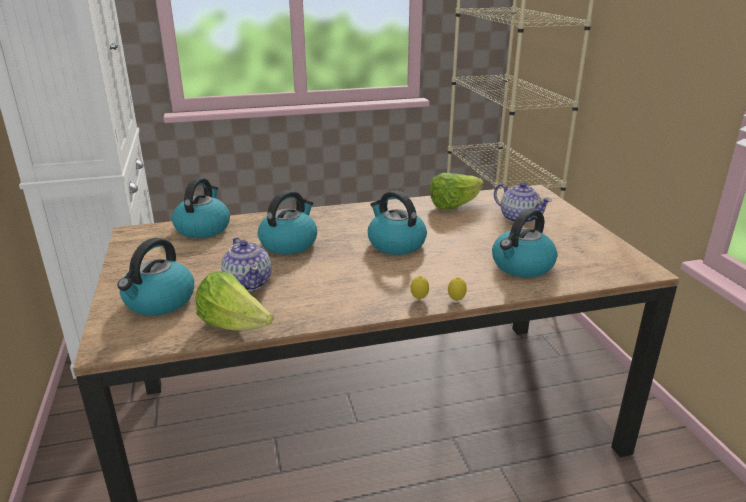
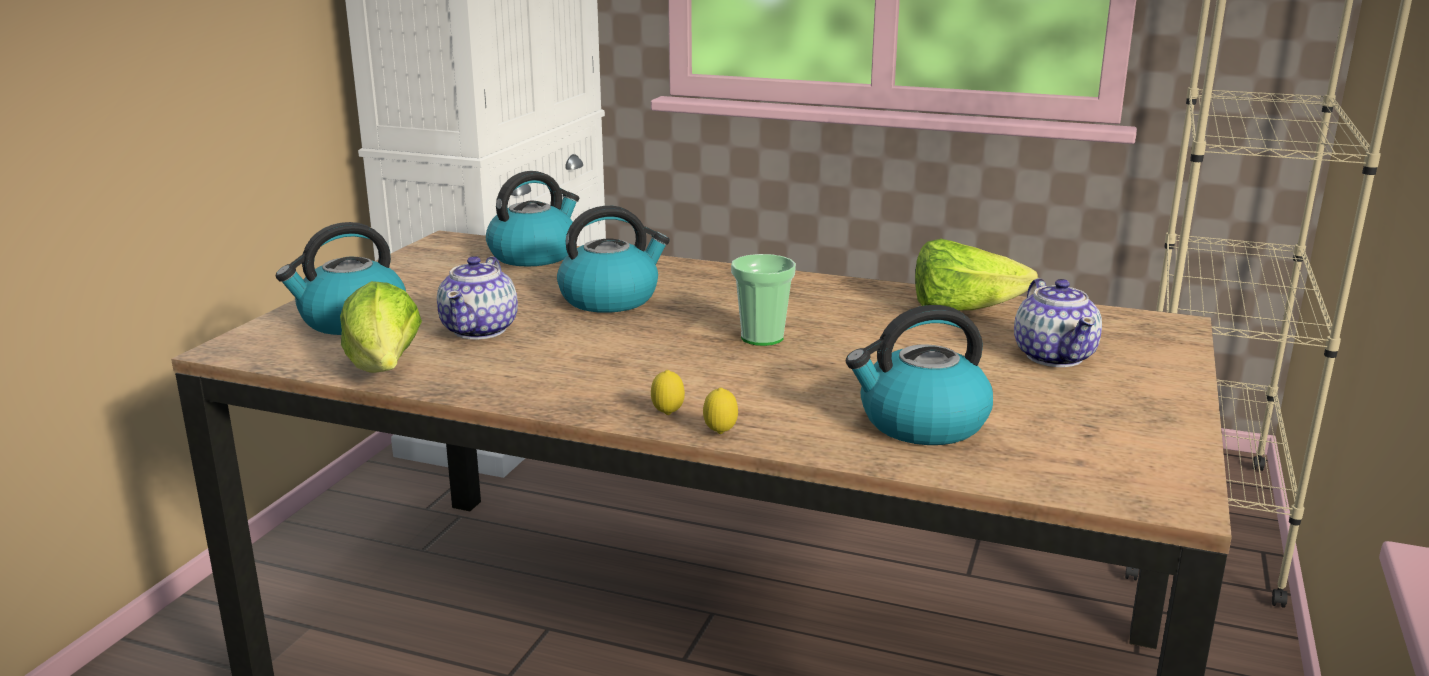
camera: 35 degrees right, 5 degrees down
(395, 244) = (762, 337): kettle -> cup

